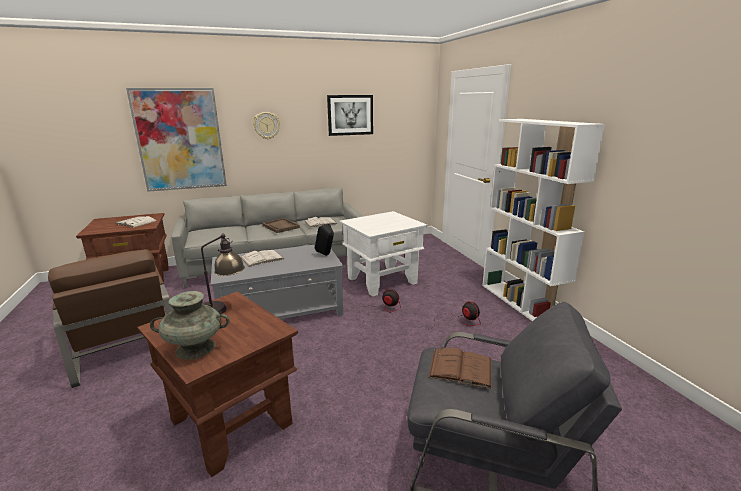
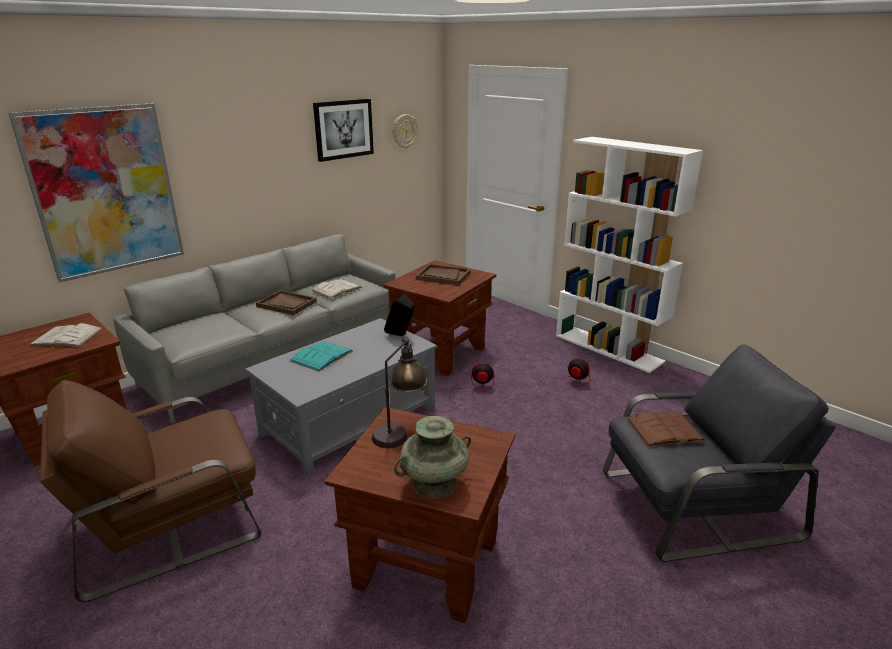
camera: 25 degrees left, 5 degrees up
(124, 343) = (169, 522): brown armchair -> brown armchair turned 120 degrees clockwise
(262, 258) = (321, 356): white book -> turquoise book
(266, 125) = (234, 155): wall clock -> wall clock (404, 131)
(382, 280) = (441, 353): white side table -> brown side table
(386, 221) = (443, 276): none -> brown tray

